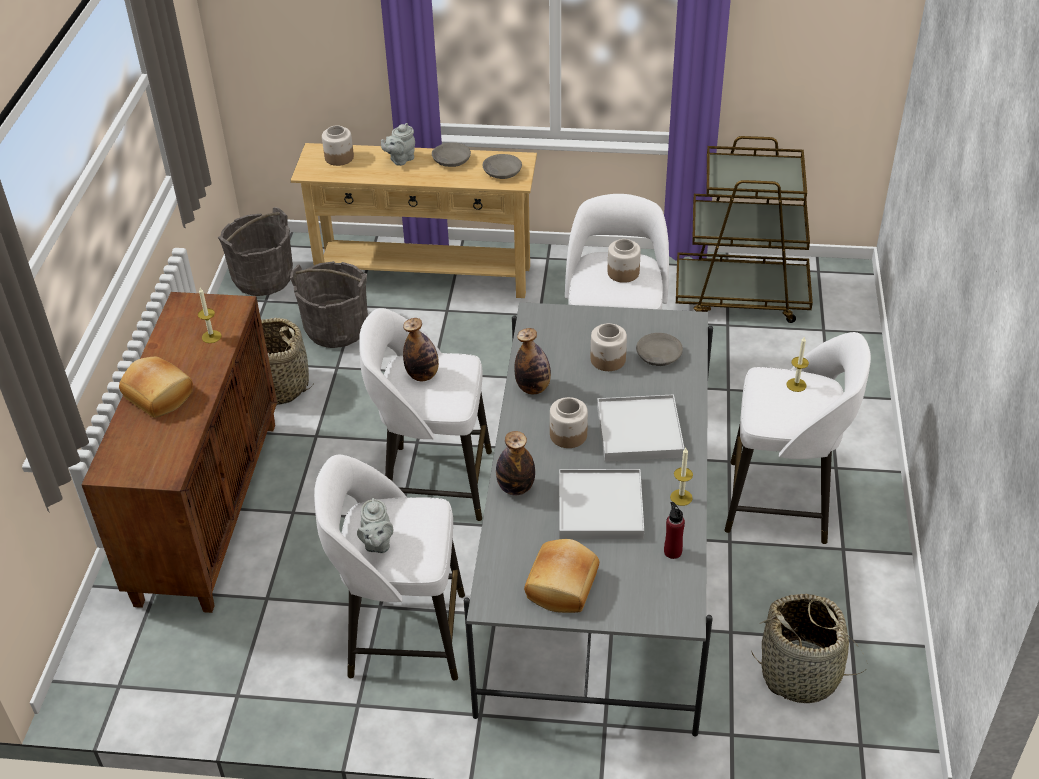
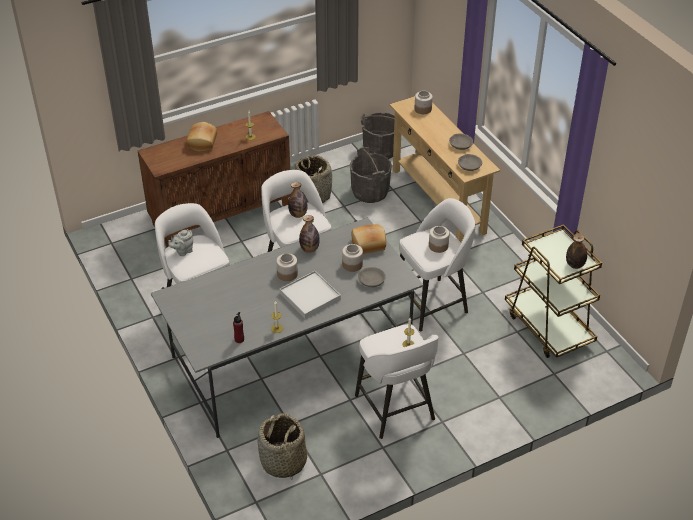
camera: 55 degrees right, 0 degrees up
(400, 159) = (442, 128): grey teapot -> none
(516, 488) = (239, 272): bottle -> bottle (575, 265)
(563, 586) = (191, 313): bread -> bread (368, 245)
(600, 508) = (248, 304): white tray -> none

